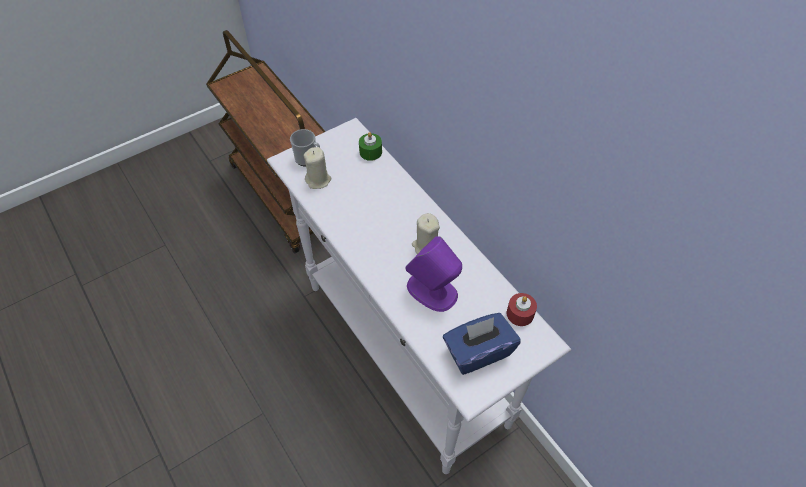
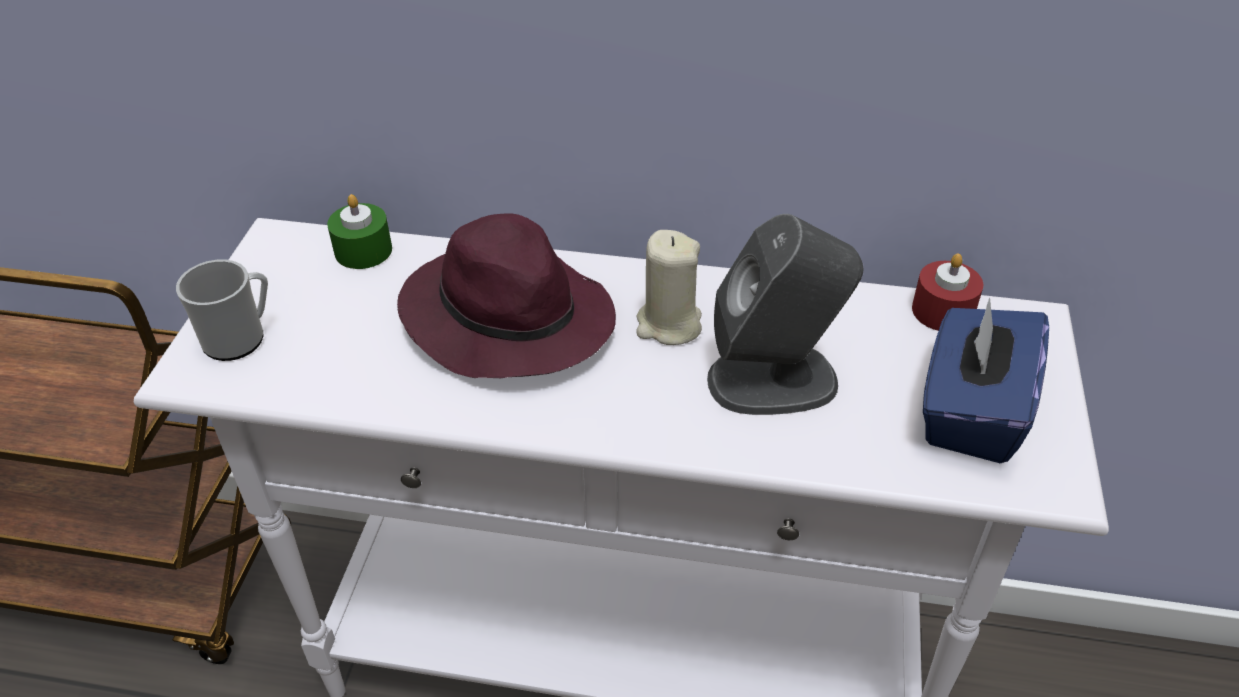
camera: 45 degrees left, 10 degrees down
(318, 180) = (311, 359): beige candle -> none
(383, 207) = (505, 317): none -> purple hat
(432, 291) = (774, 380): purple speaker -> grey speaker

